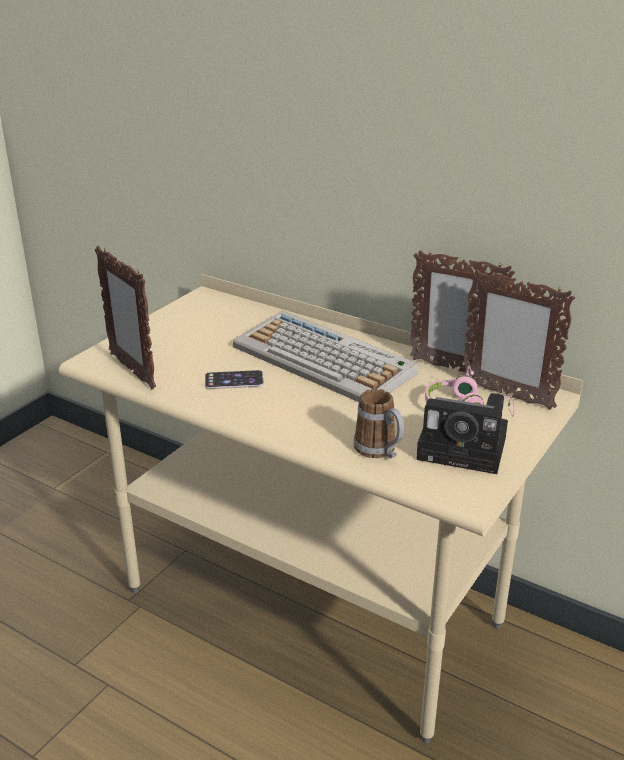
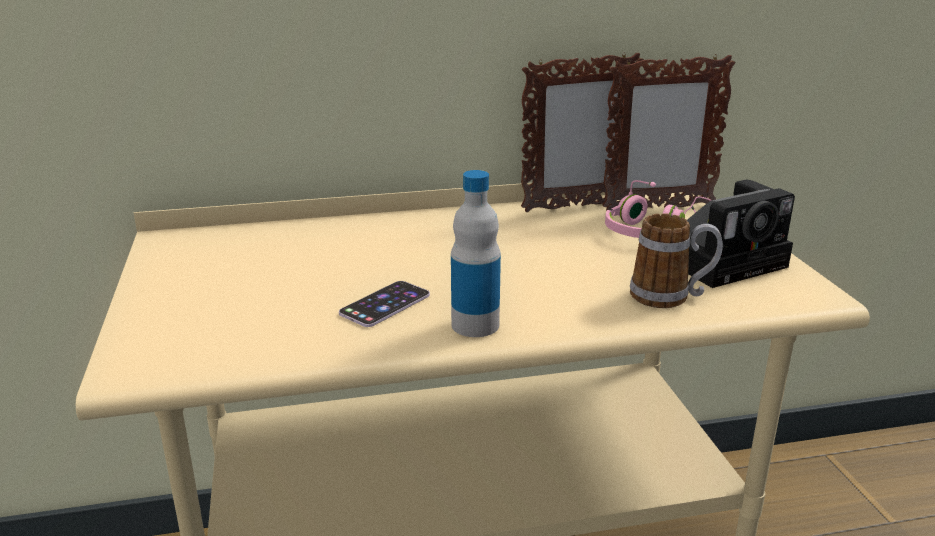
camera: 45 degrees left, 5 degrees down
(132, 371) = (222, 354): picture frame -> none
(252, 412) = (475, 325): none -> bottle
(325, 360) = (445, 245): keyboard -> none

